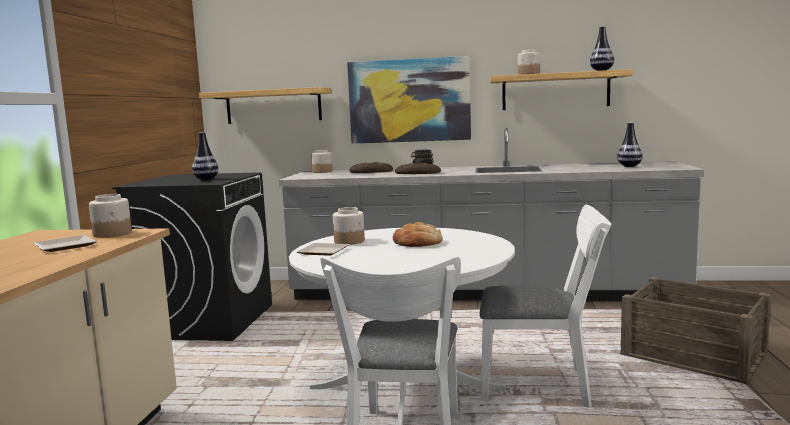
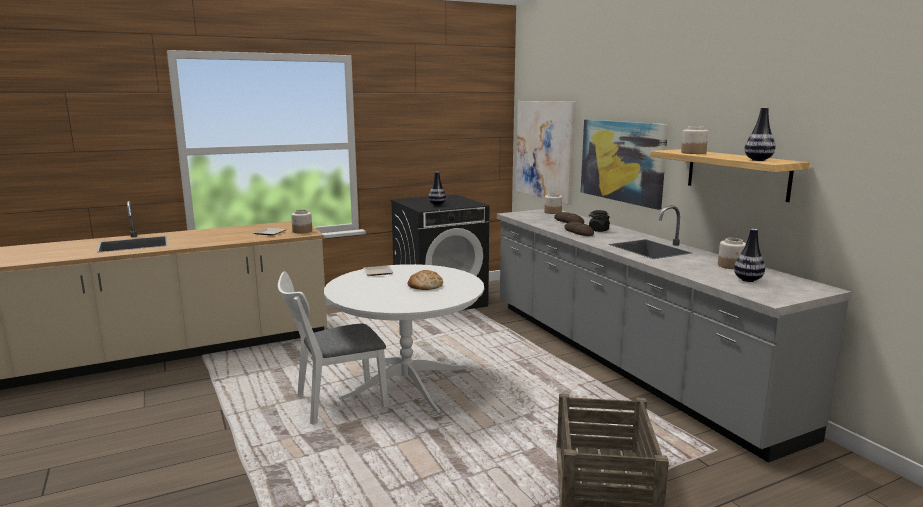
camera: 55 degrees right, 5 degrees up
(273, 106) = (545, 150): shelf -> picture
(349, 241) = (411, 271): jar -> jar (731, 266)
(544, 386) = (459, 426): white chair -> none

